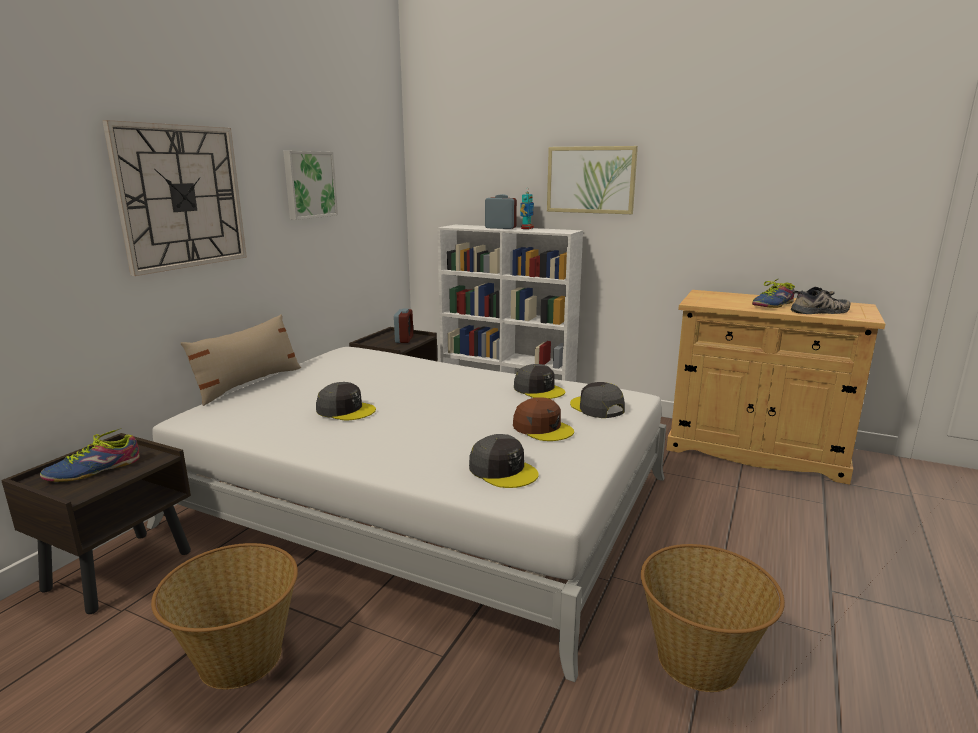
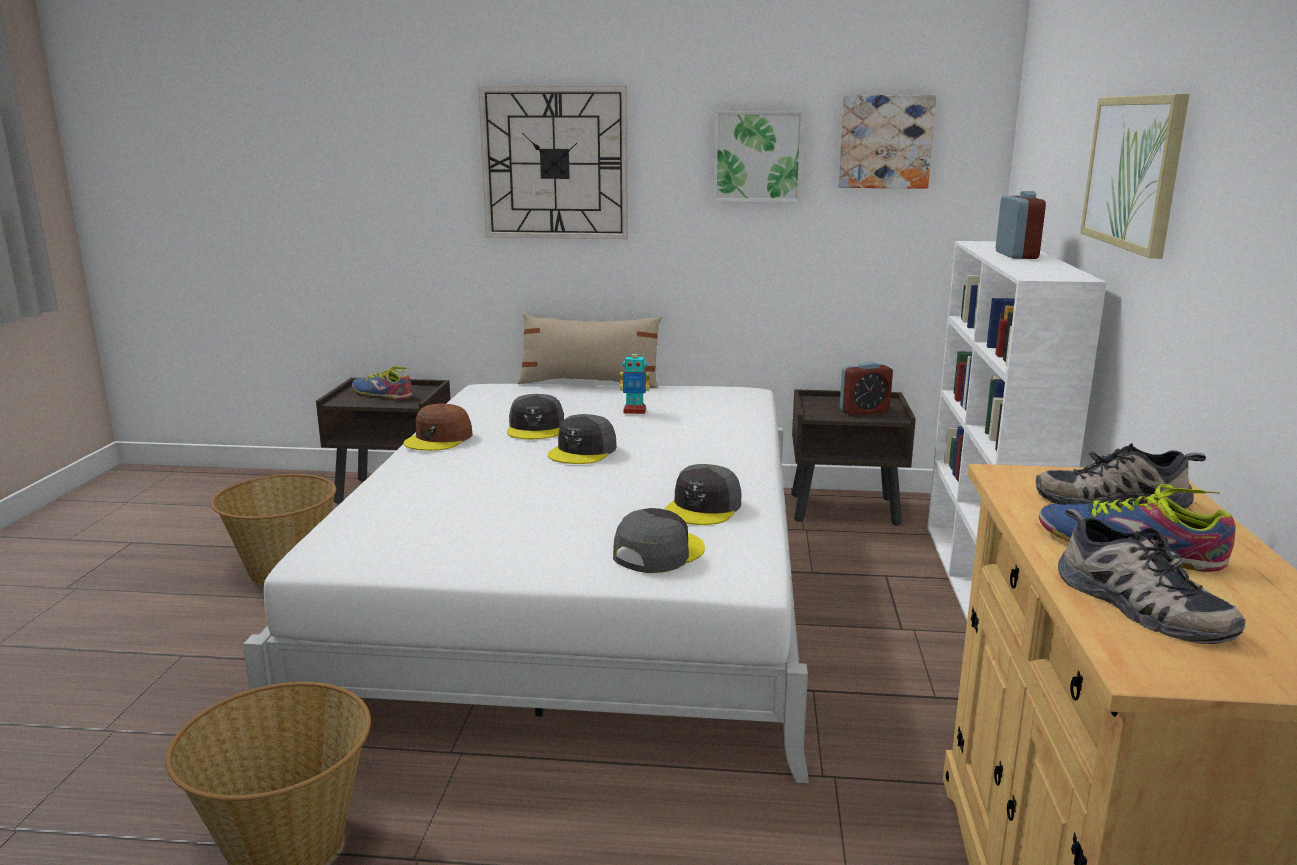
camera: 70 degrees right, 0 degrees up
(363, 172) = (885, 142): none -> picture
(503, 470) = (405, 521): grey cap -> grey cap (583, 451)
(527, 228) = (1047, 263): toy robot -> toy robot (634, 411)
(542, 428) = (545, 526): brown cap -> brown cap (439, 439)
(723, 298) = (1112, 498): none -> shoe

